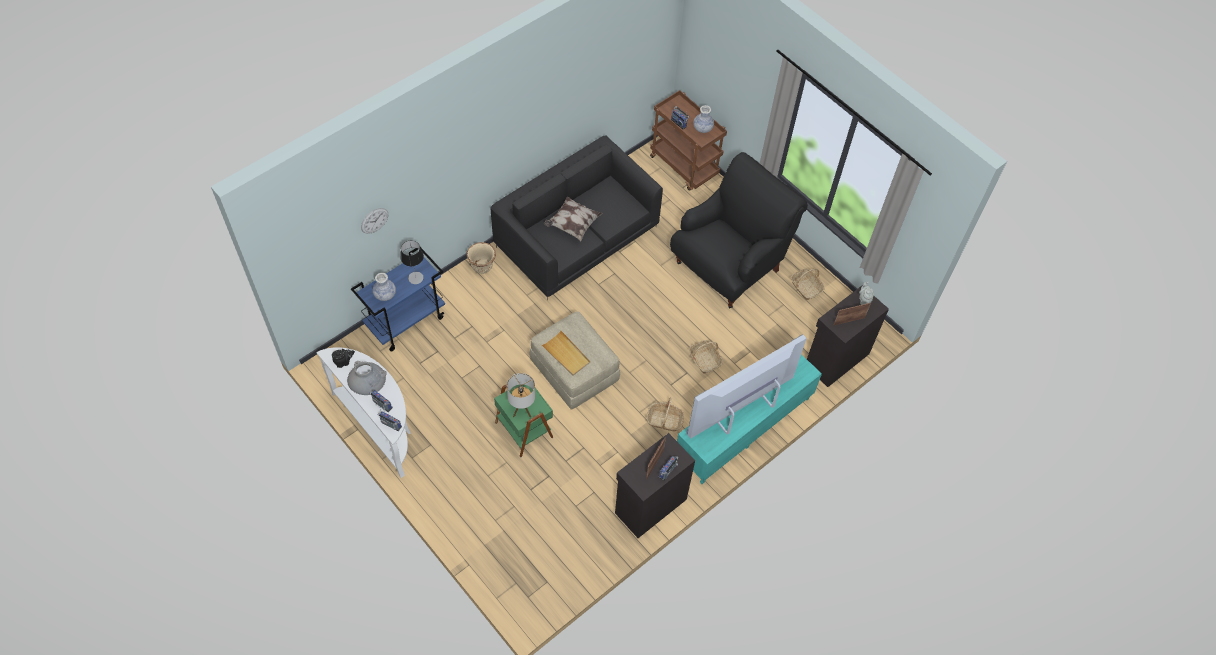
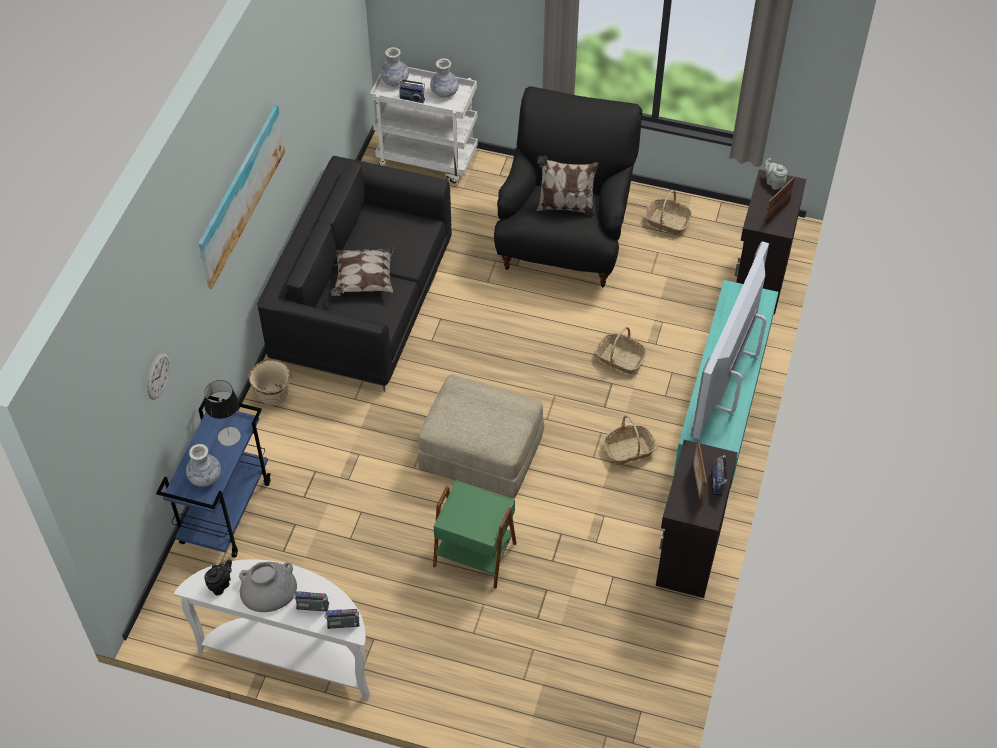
camera: 30 degrees left, 5 degrees down
(493, 133) = (239, 194): none -> picture
(522, 409) = (478, 519): table lamp -> none
(566, 354) = (478, 429): beige tray -> none
(677, 105) = (395, 81): none -> vase
(684, 166) = (428, 159): brown cart -> white cart
(724, 243) = (565, 206): none -> pillow

